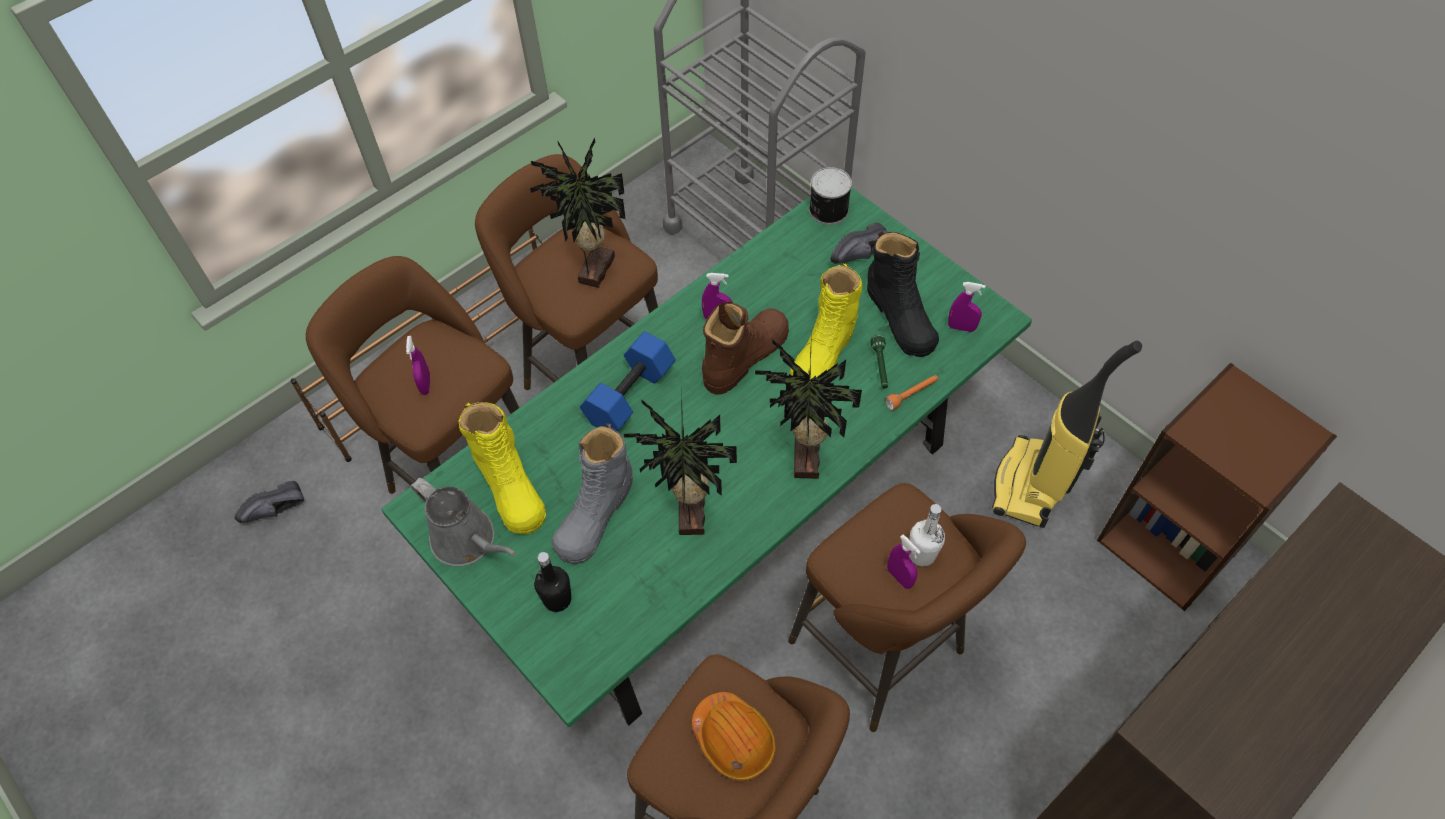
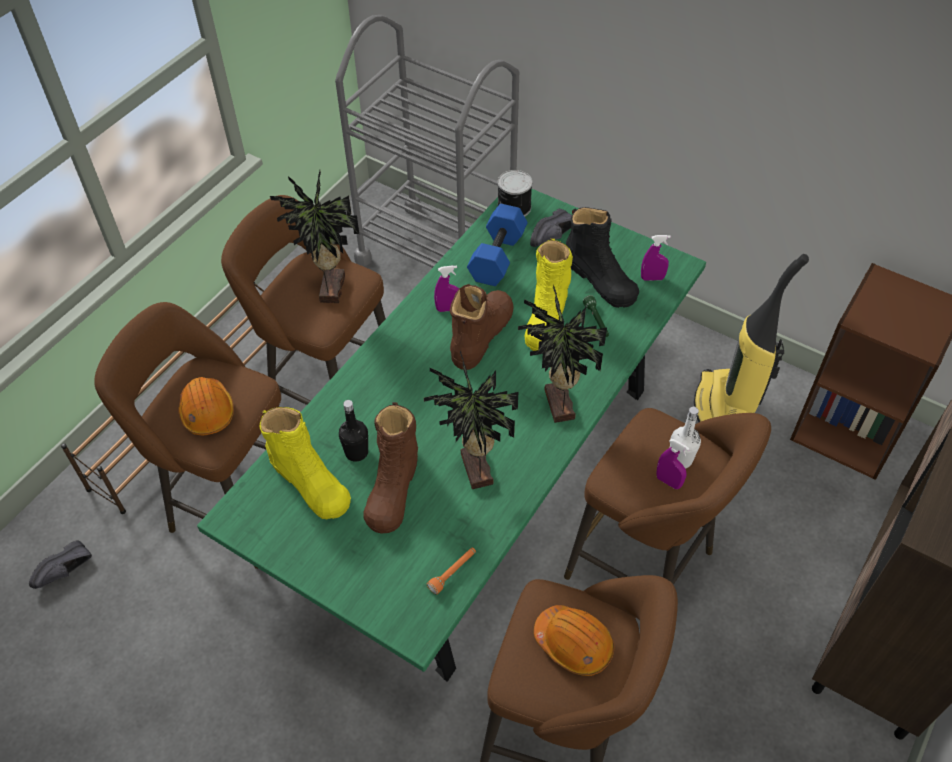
camera: 15 degrees left, 5 degrees down
(425, 384) = (207, 411): purple spray bottle -> orange hard hat
(467, 541) = (285, 535): grey watering can -> none
(557, 599) = (382, 566): black bottle -> black bottle (356, 452)
(595, 513) = (393, 488): grey boot -> brown boot
(630, 397) = (393, 386): blue dumbbell -> blue dumbbell (498, 258)
(912, 394) = (629, 337): orange flashlight -> orange flashlight (453, 572)

